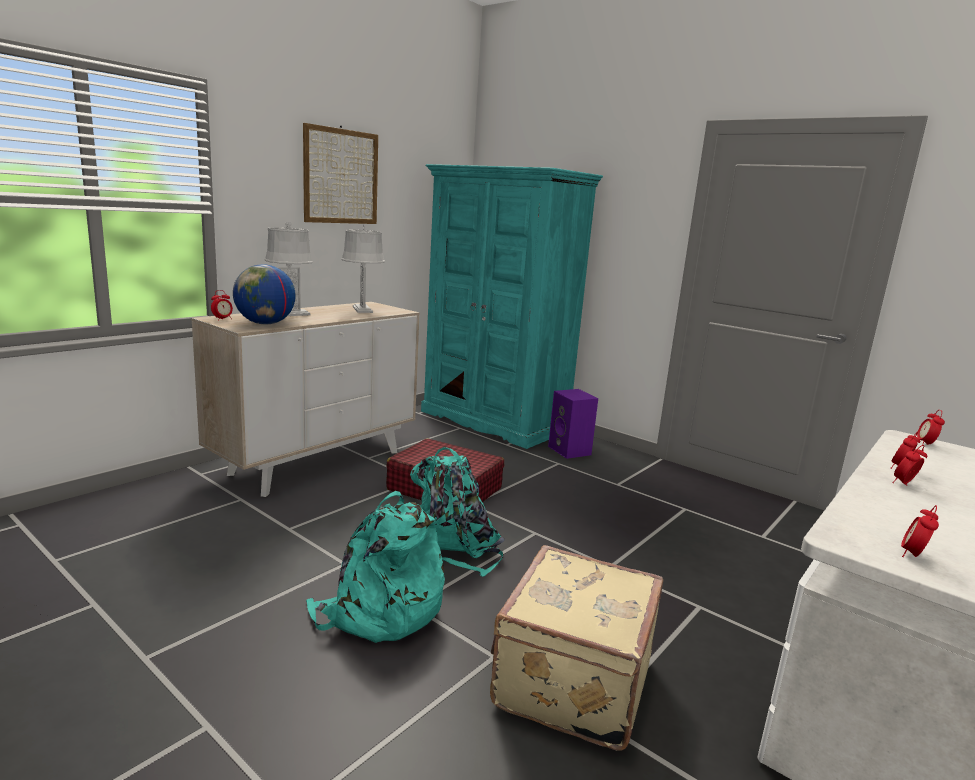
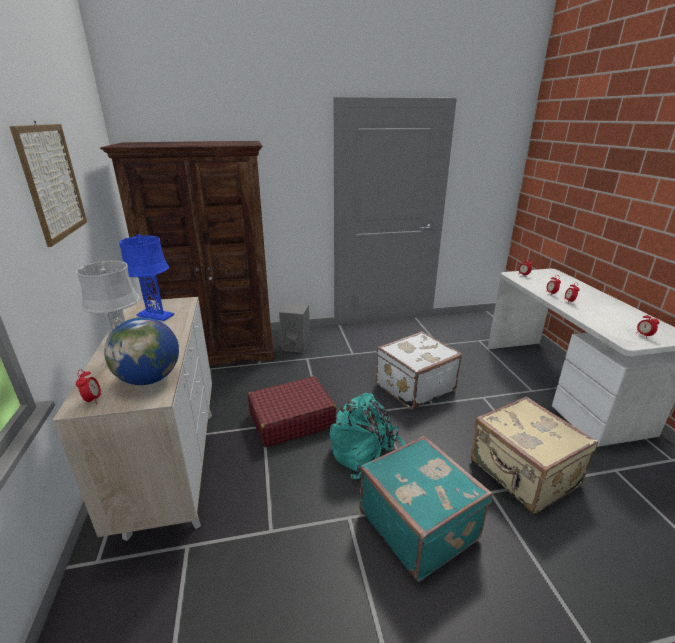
camera: 50 degrees left, 10 degrees up
(362, 309) = (156, 315): grey table lamp -> blue table lamp
(380, 611) = (419, 524): turquoise backpack -> turquoise suitcase
(493, 421) = (219, 350): turquoise wardrobe -> brown wardrobe
(570, 451) = (297, 346): purple speaker -> grey speaker
(625, 543) = (413, 386): none -> white suitcase

